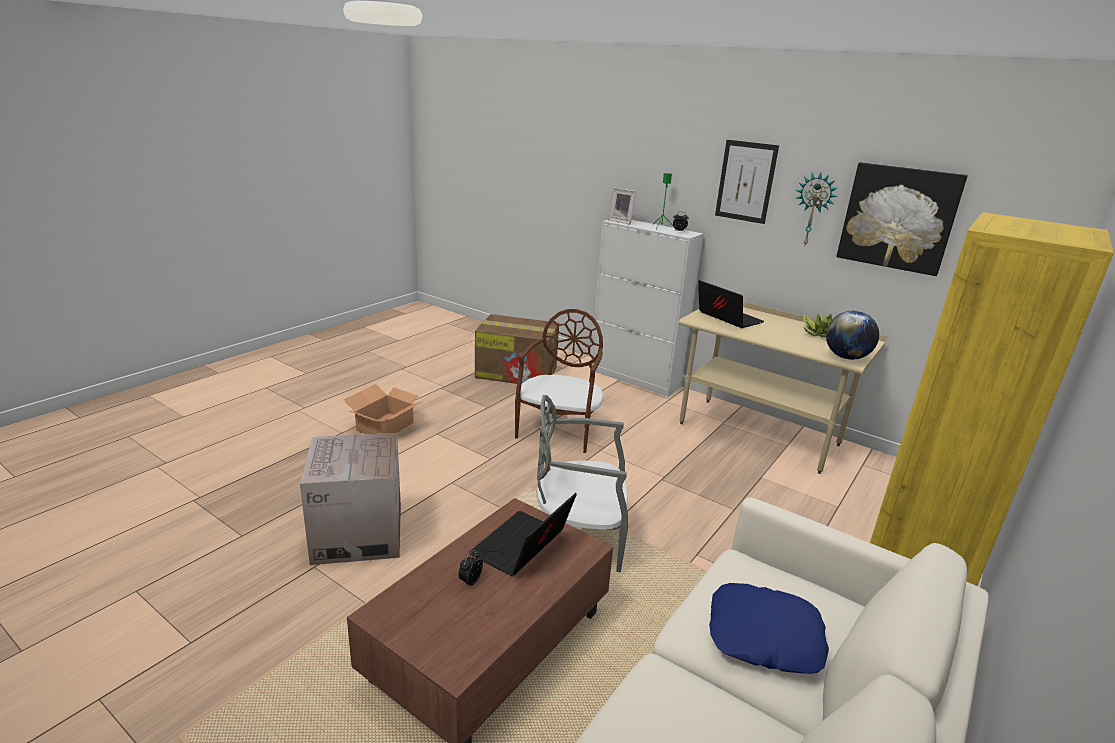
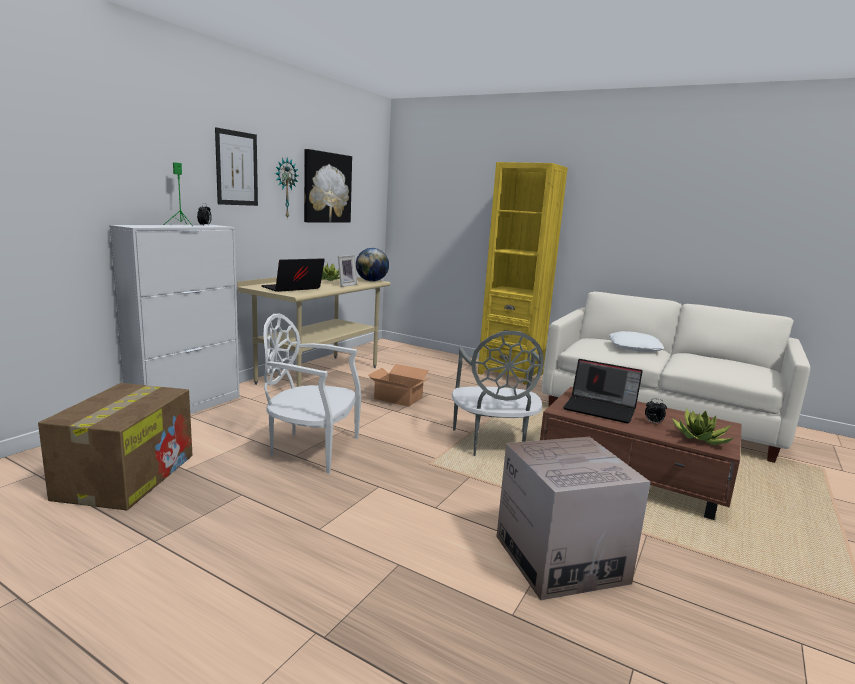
camera: 95 degrees left, 10 degrees down
(384, 426) = (294, 583): cardboard box -> cardboard box (398, 398)
(412, 607) = (700, 439): none -> potted plant
(559, 431) = (311, 449): brown chair -> white chair
(621, 221) = (144, 226): picture frame -> picture frame (345, 285)
(764, 637) = (634, 348): blue pillow -> white pillow

